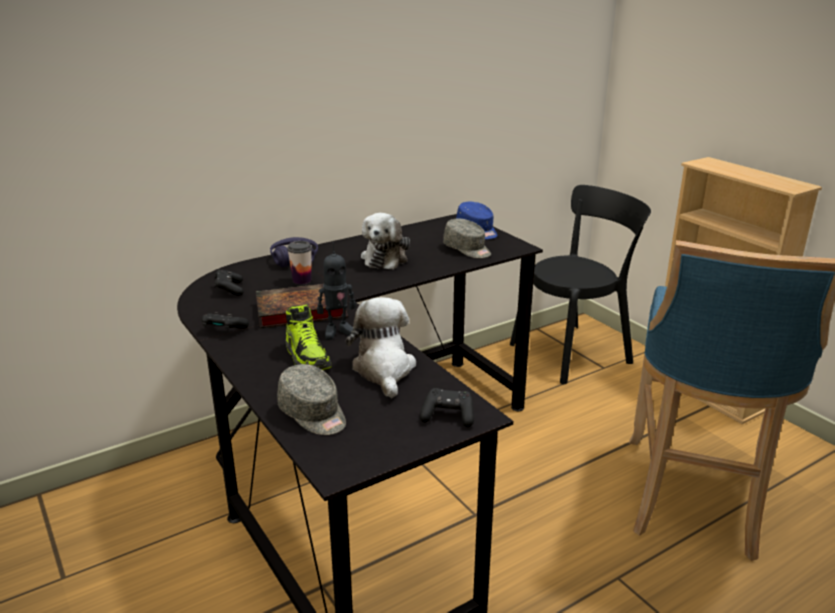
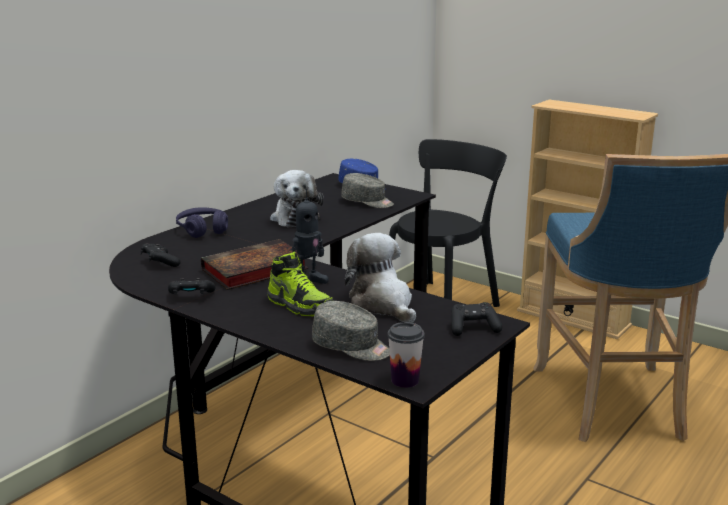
camera: 20 degrees left, 5 degrees down
(302, 280) = (229, 246): cup -> cup (405, 380)

